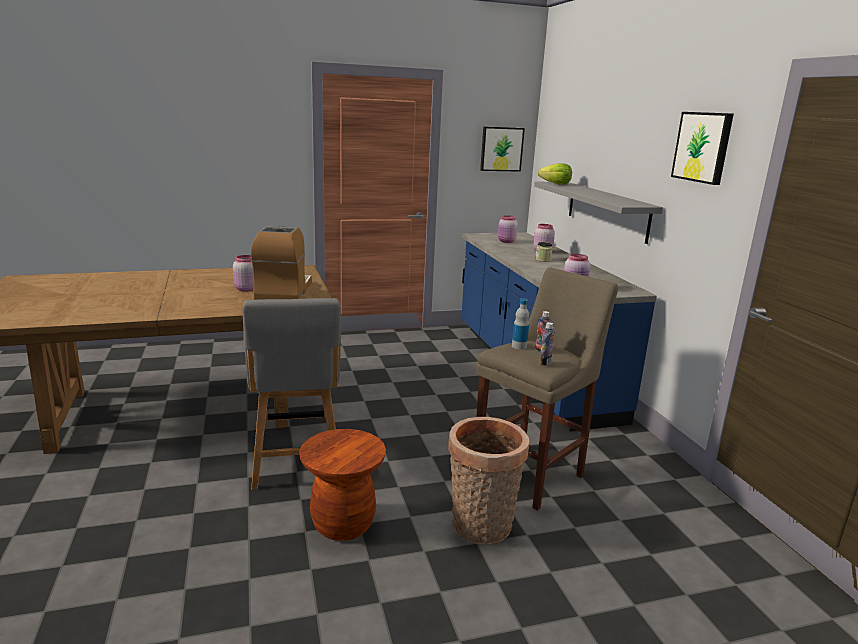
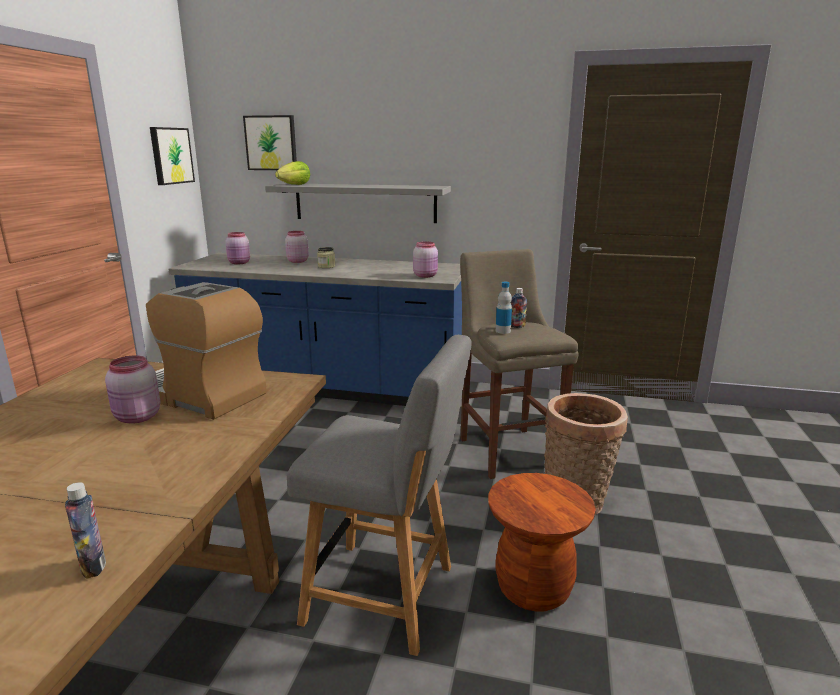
camera: 60 degrees left, 0 degrees up
(545, 363) = (548, 332): bottle -> bottle (93, 567)
(703, 147) = (490, 127): picture -> picture (271, 143)

